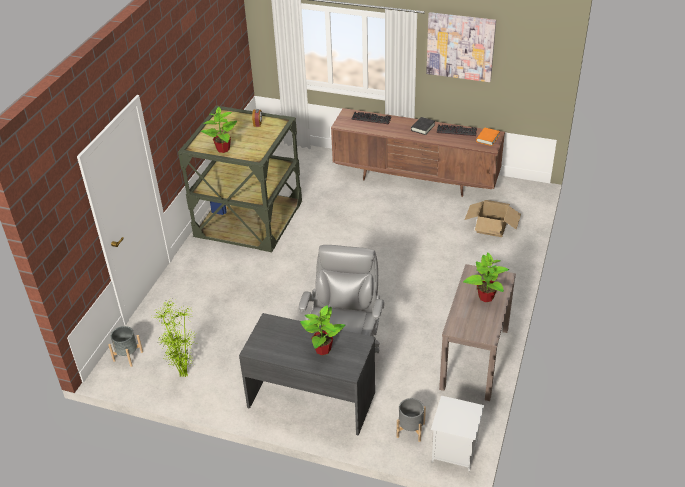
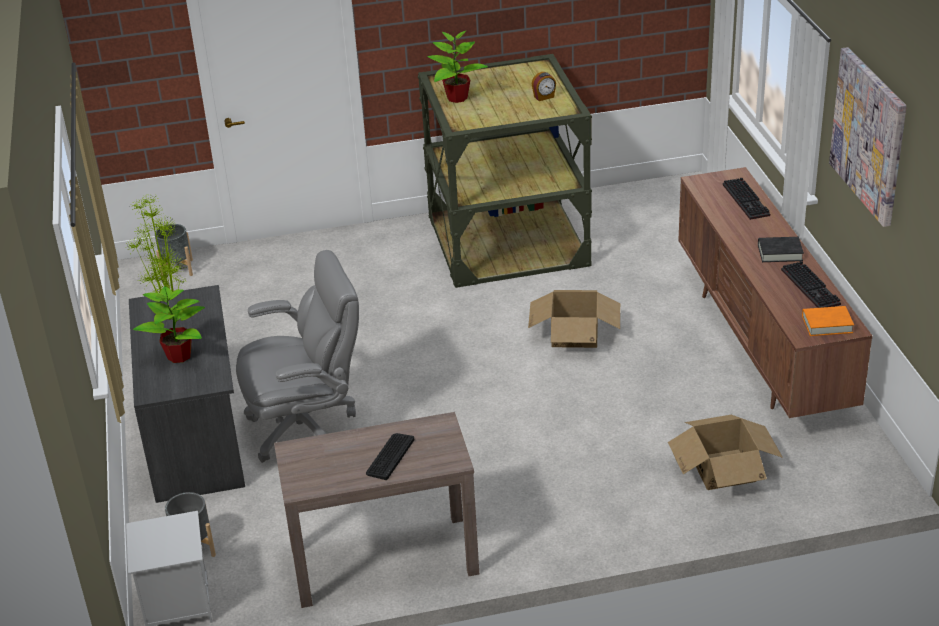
camera: 60 degrees right, 5 degrees down
(353, 229) = (574, 334): none -> cardboard box
(485, 296) = (390, 456): potted plant -> keyboard

